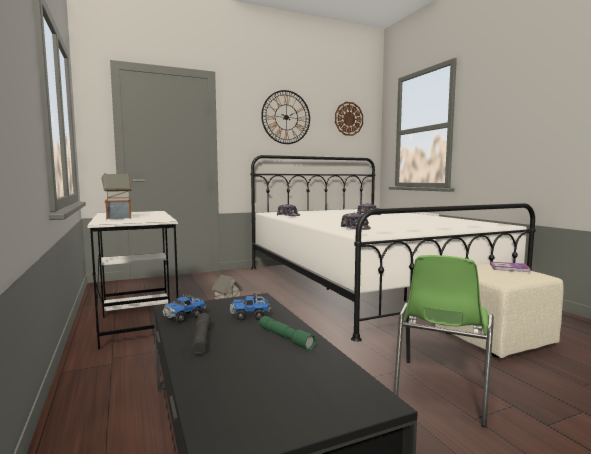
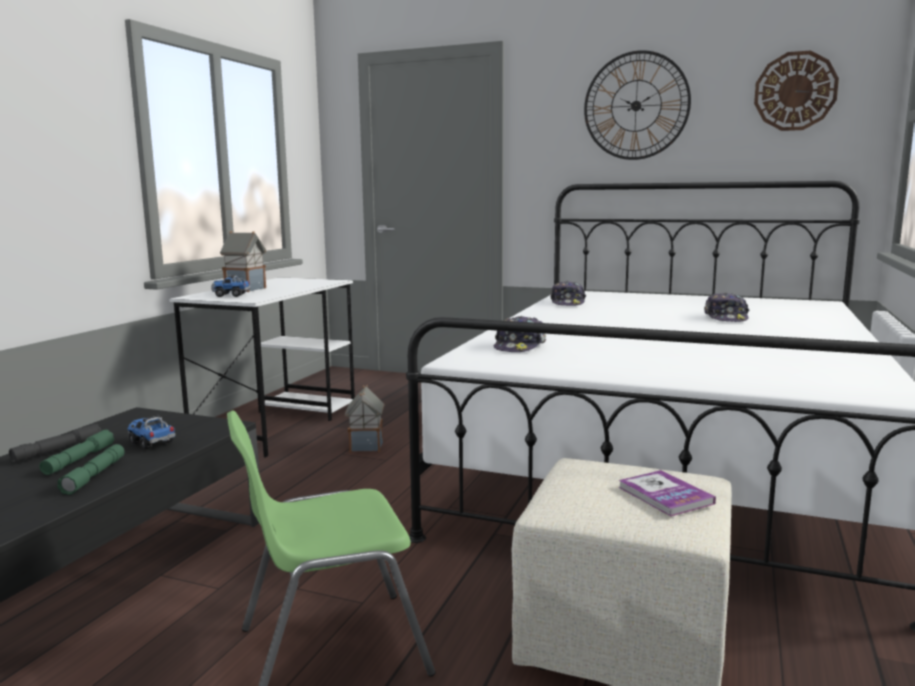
camera: 45 degrees right, 5 degrees up
(184, 317) = (116, 425): toy truck -> toy truck (231, 295)
(239, 337) = (79, 459): none -> green flashlight

